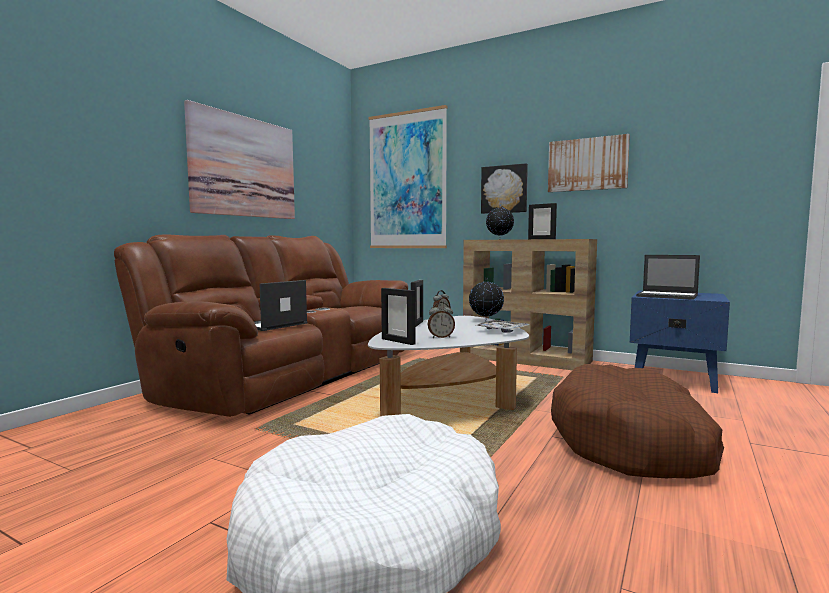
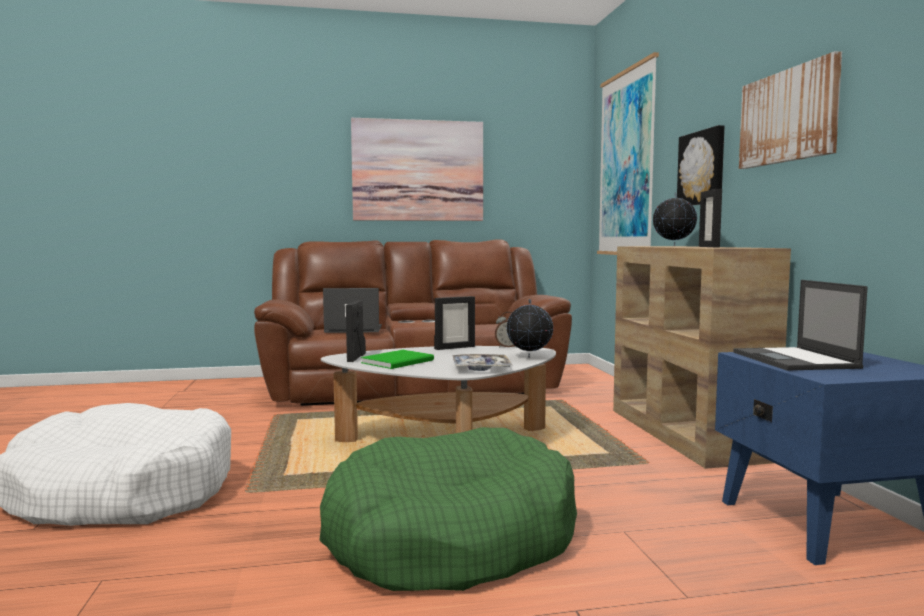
camera: 50 degrees right, 0 degrees up
(441, 337) = (400, 361): alarm clock -> green book
(632, 442) = (451, 537): brown dog bed -> green dog bed

